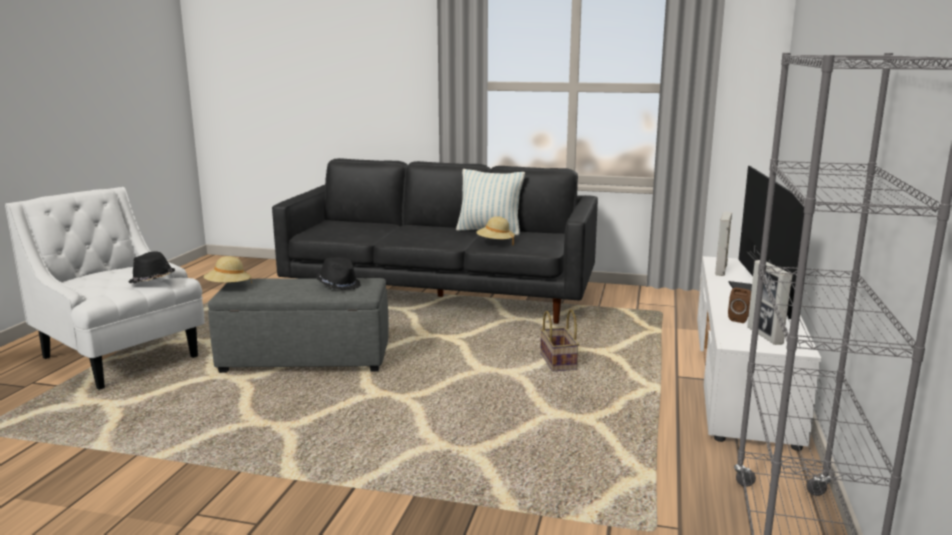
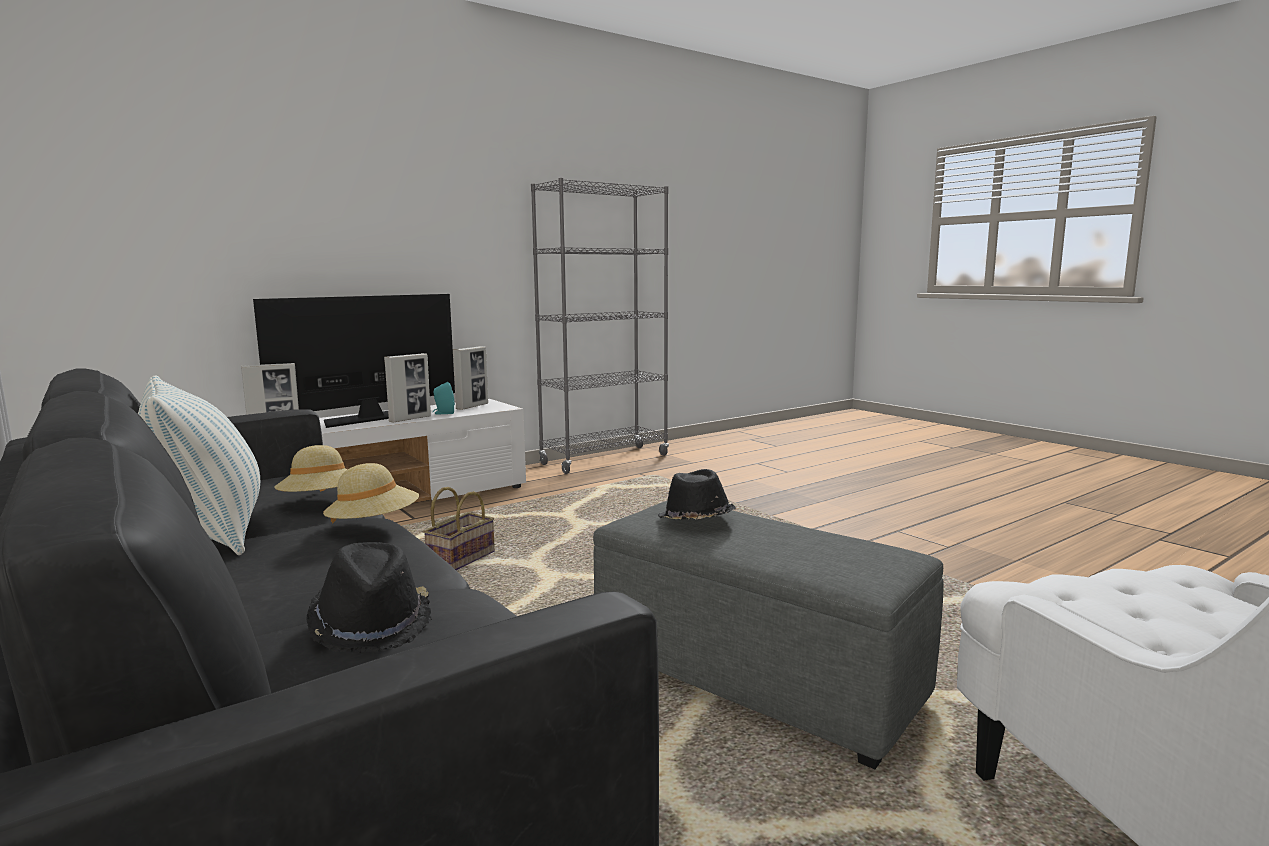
camera: 140 degrees left, 5 degrees down
(152, 280) = (1084, 584): black hat -> black hat (372, 624)
(228, 287) = (898, 565): beige hat -> beige hat (374, 525)
(726, 305) = (410, 419): none -> picture frame
(740, 319) = (443, 413): brown speaker -> turquoise speaker

